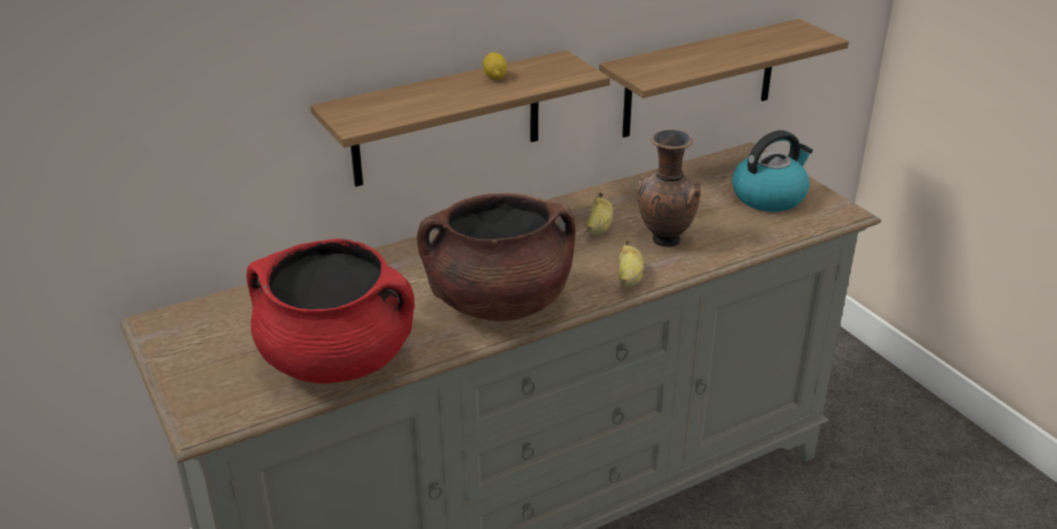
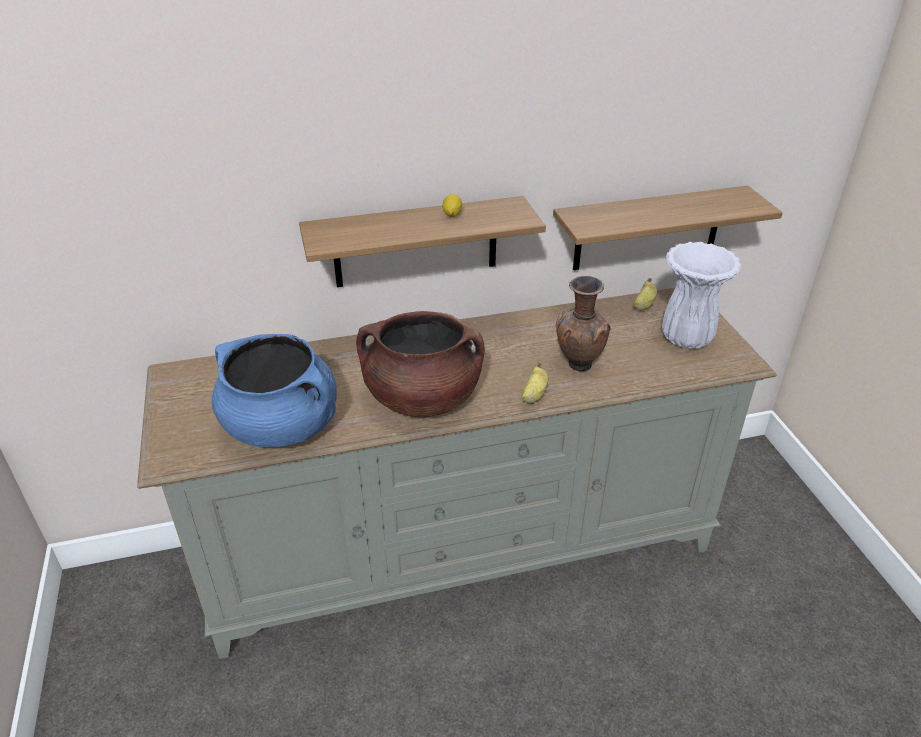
camera: 15 degrees right, 5 degrees up
(338, 360) = (282, 426): red cooking pot -> blue cooking pot
(598, 229) = (529, 346): banana -> banana (643, 305)
(769, 196) = (685, 338): kettle -> white vase

